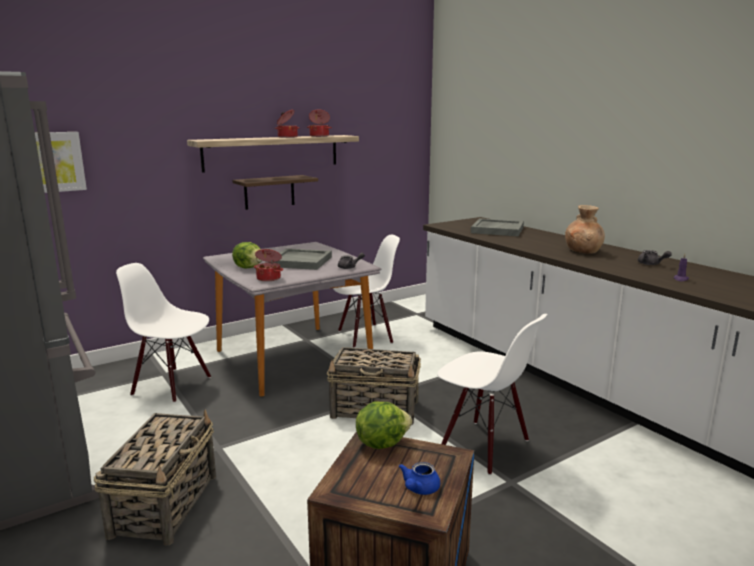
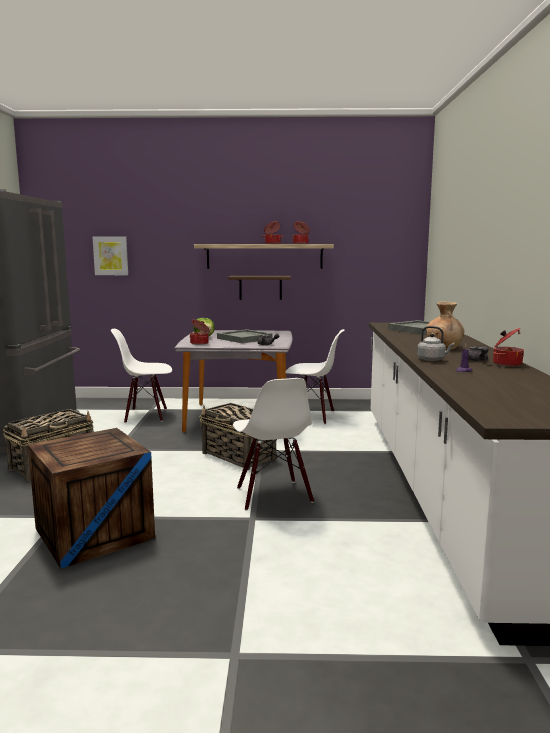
camera: 35 degrees right, 5 degrees down
(172, 385) = (146, 415): white chair -> white chair turned 60 degrees counterclockwise
(381, 443) = (112, 435): lettuce -> none
(419, 489) = (81, 456): blue teapot -> none
(622, 269) = (432, 360): none -> grey kettle
(677, 264) = (506, 364): none -> cooking pot

